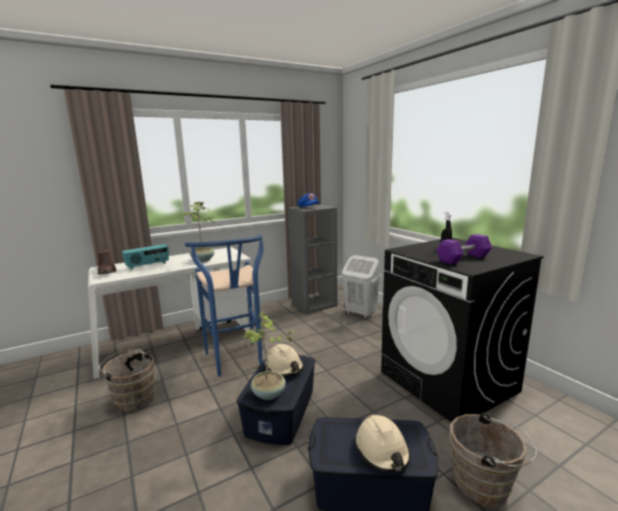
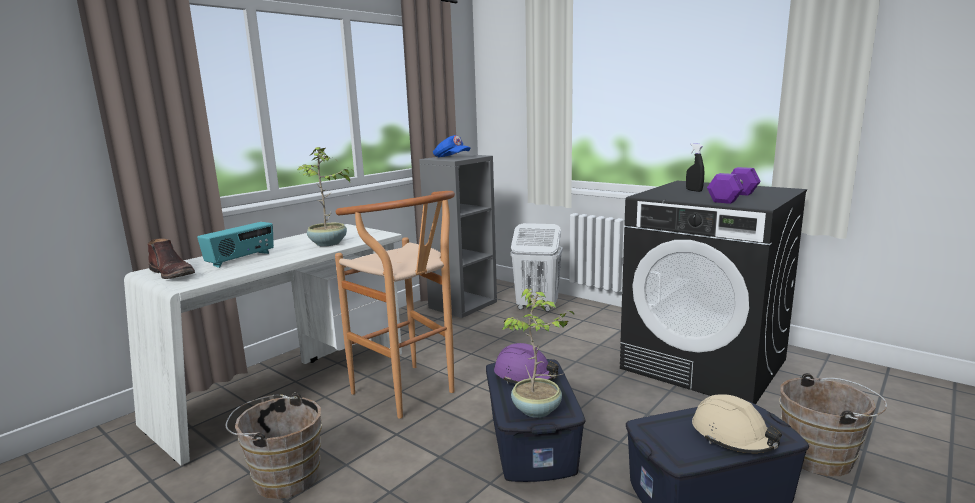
camera: 20 degrees left, 0 degrees up
(236, 362) = (411, 395): blue stool -> brown stool
(284, 367) = (525, 376): beige hard hat -> purple hard hat

